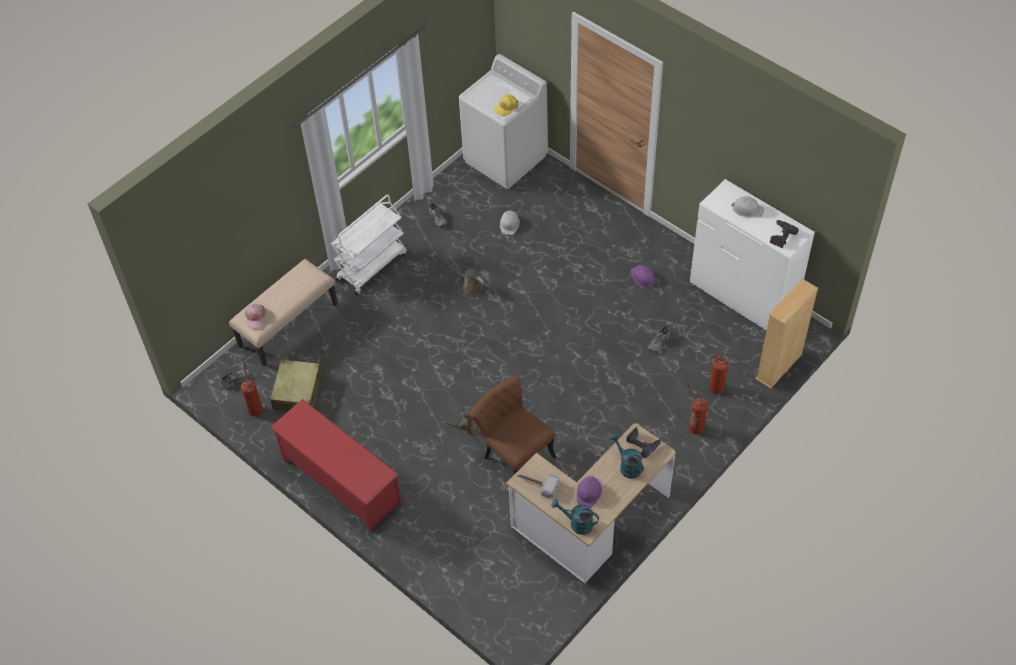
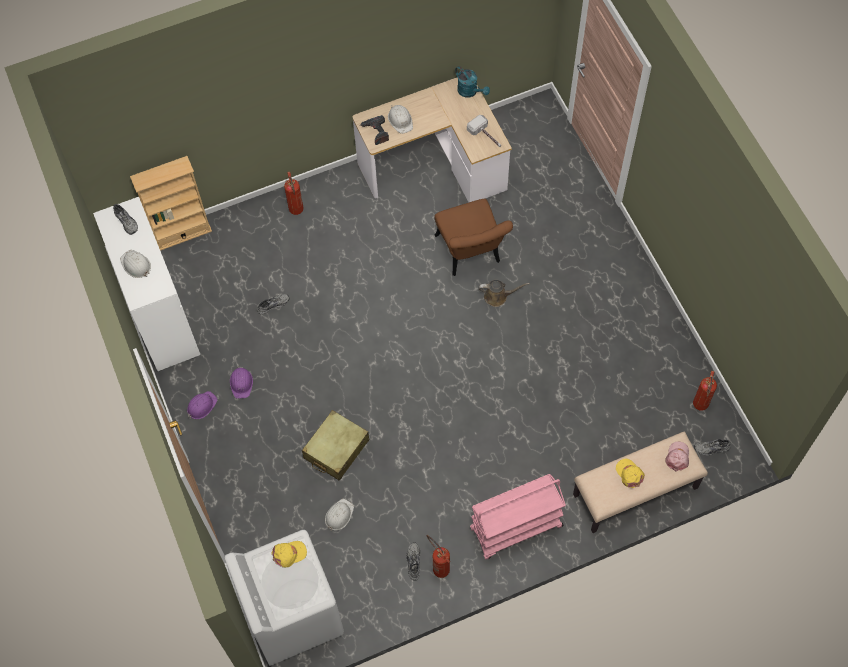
camera: 155 degrees left, 10 degrees up
(290, 292) = (629, 474): none -> yellow cap
(298, 391) = (650, 406): beige suitcase -> beige suitcase (336, 449)
(340, 481) = (641, 295): red shoe rack -> none
(372, 266) = (515, 528): white cart -> pink cart
(470, 286) = (421, 453): brown watering can -> none
(589, 493) = (446, 111): purple hard hat -> purple hard hat (201, 406)
(627, 466) = (400, 120): turquoise watering can -> white hard hat
(720, 389) = (250, 234): fire extinguisher -> fire extinguisher (438, 566)
(781, 236) = (127, 221): power drill -> grey shoe

